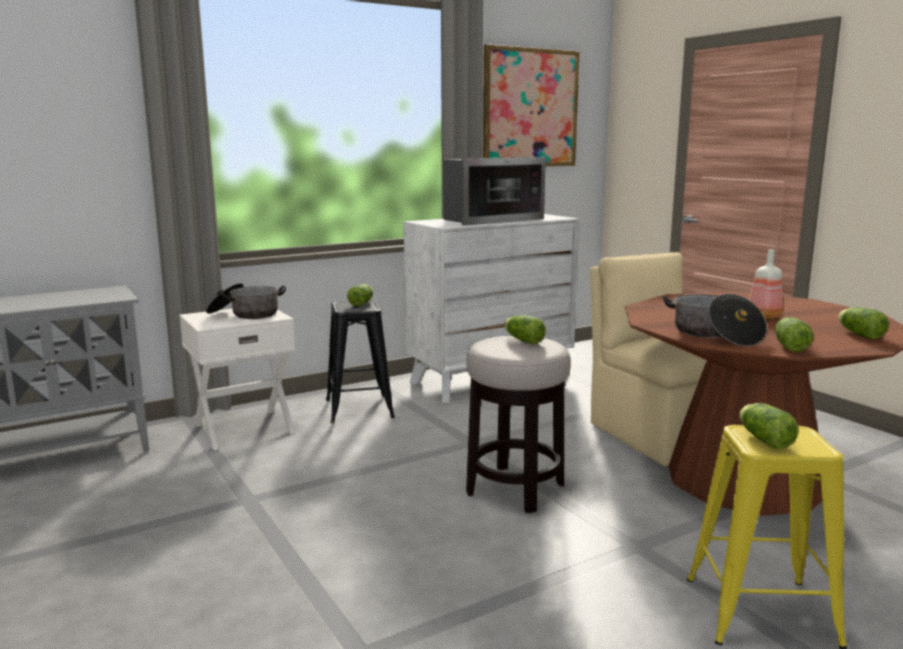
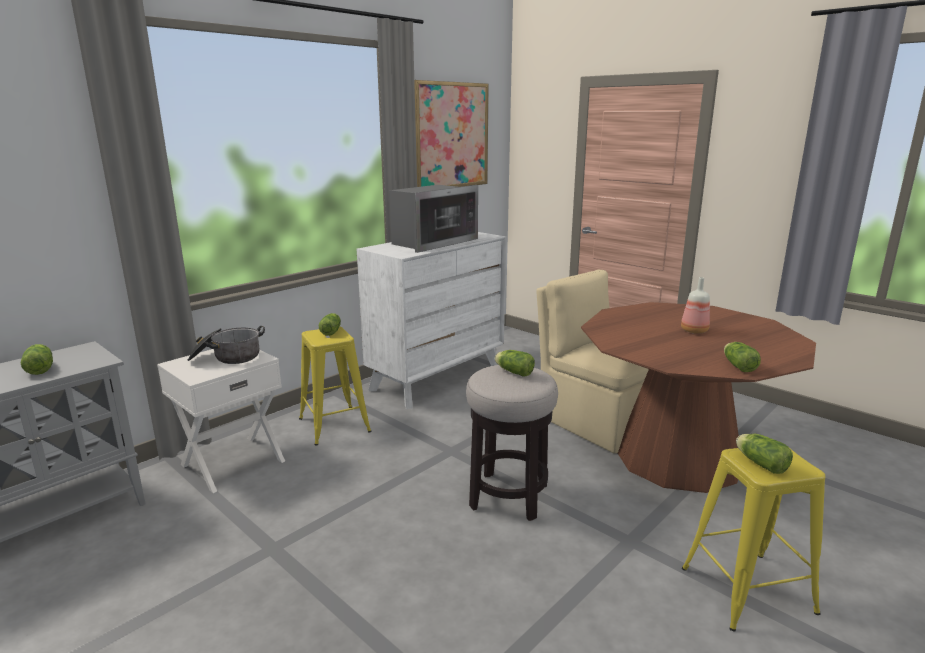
camera: 15 degrees left, 5 degrees up
(359, 408) = (334, 425): black stool -> yellow stool
(714, 334) = (674, 357): cooking pot -> none
(858, 334) = (774, 345): lettuce -> lettuce (40, 368)

